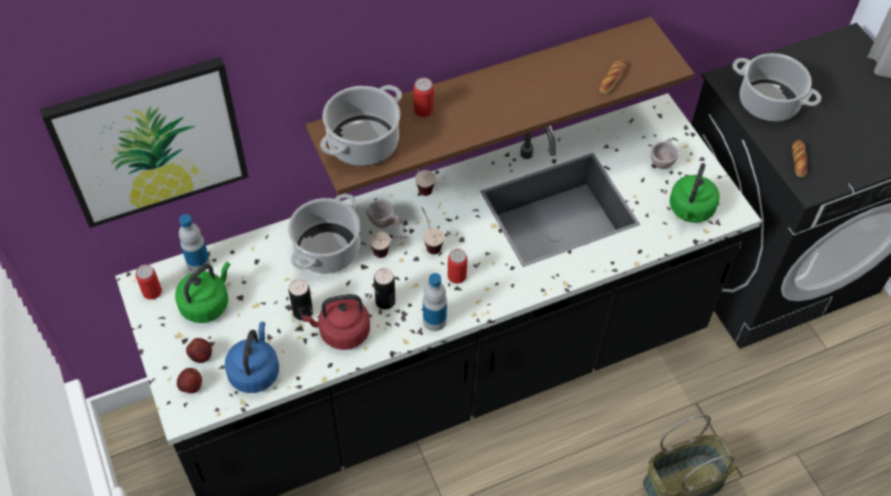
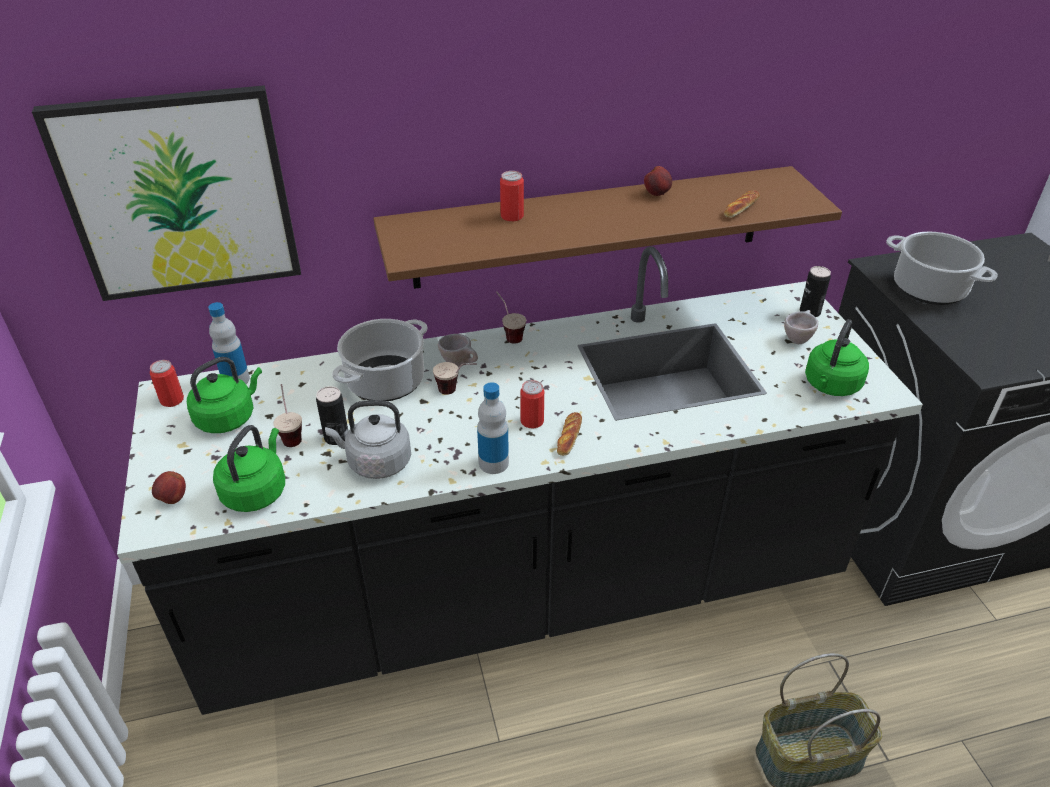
camera: 10 degrees right, 15 degrees down
(201, 356) = (199, 468): apple -> apple (657, 194)
(255, 371) = (256, 491): blue kettle -> green kettle
(341, 332) = (376, 463): red kettle -> grey kettle
(363, 142) = (433, 236): cooking pot -> none
(385, 301) = (438, 437): can -> can (809, 312)
(430, 242) = (507, 386): cup -> cup (291, 434)
(798, 160) = (970, 342): bread -> bread (569, 437)

